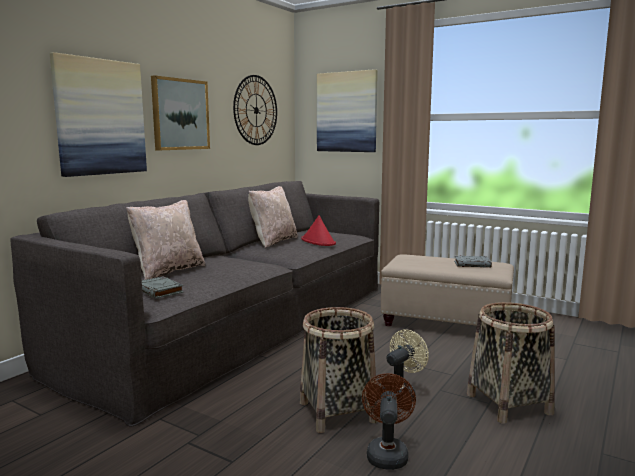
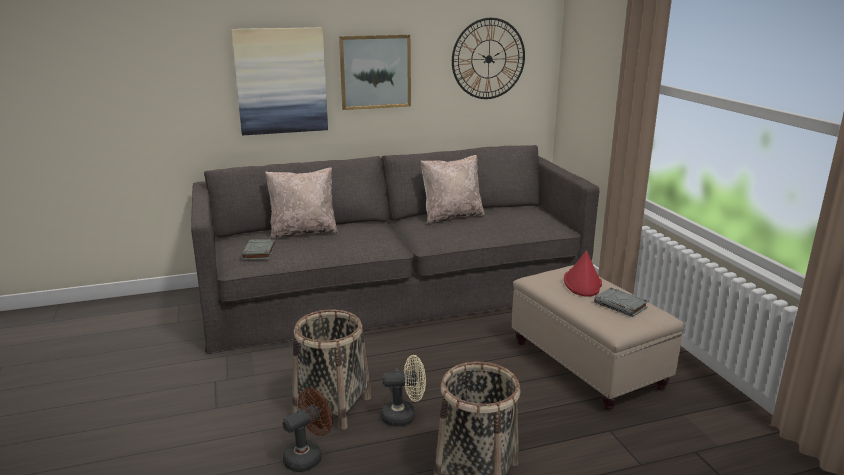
camera: 40 degrees right, 10 degrees up
(318, 241) = (492, 227): red hat -> red hat (582, 283)
(347, 112) = (599, 66): picture -> none

